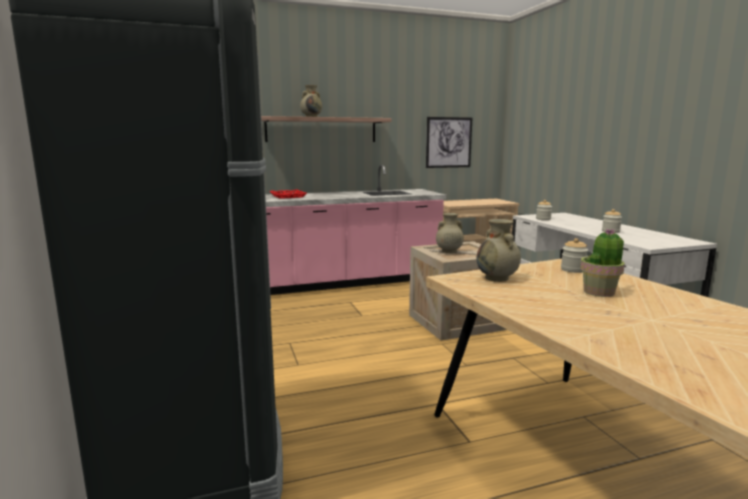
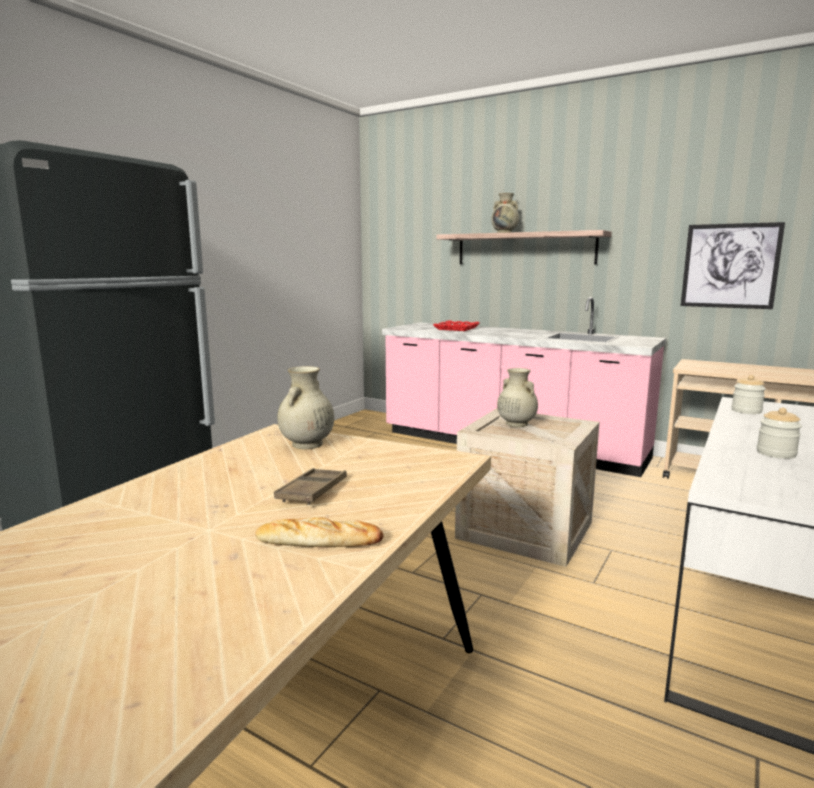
camera: 50 degrees right, 0 degrees up
(573, 270) = (415, 466): jar -> none
(599, 292) = (312, 491): potted plant -> brown tray
(683, 303) = (319, 541): none -> bread

